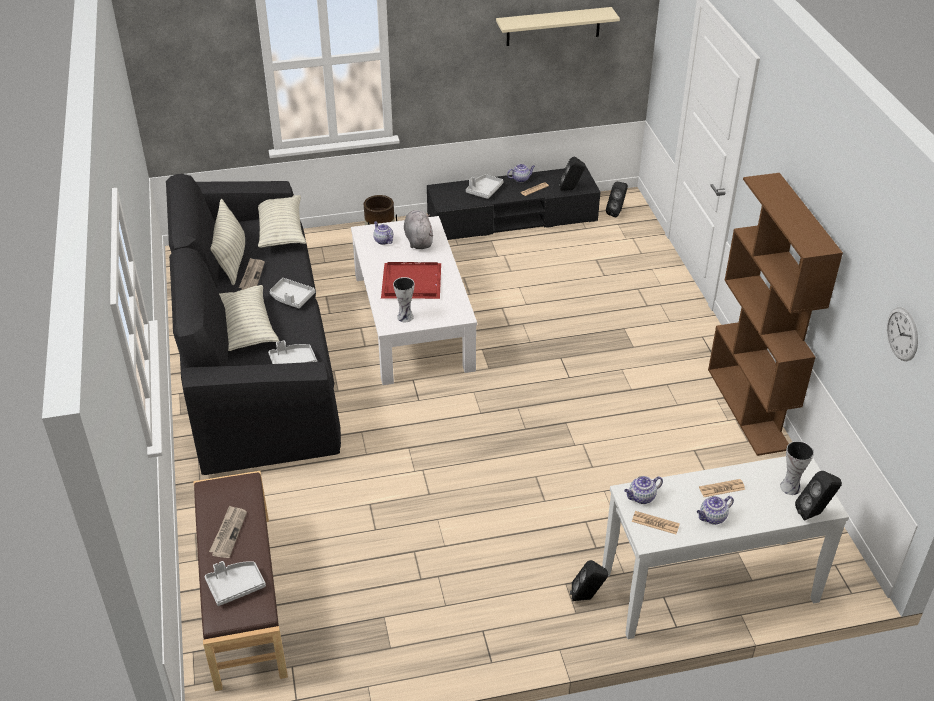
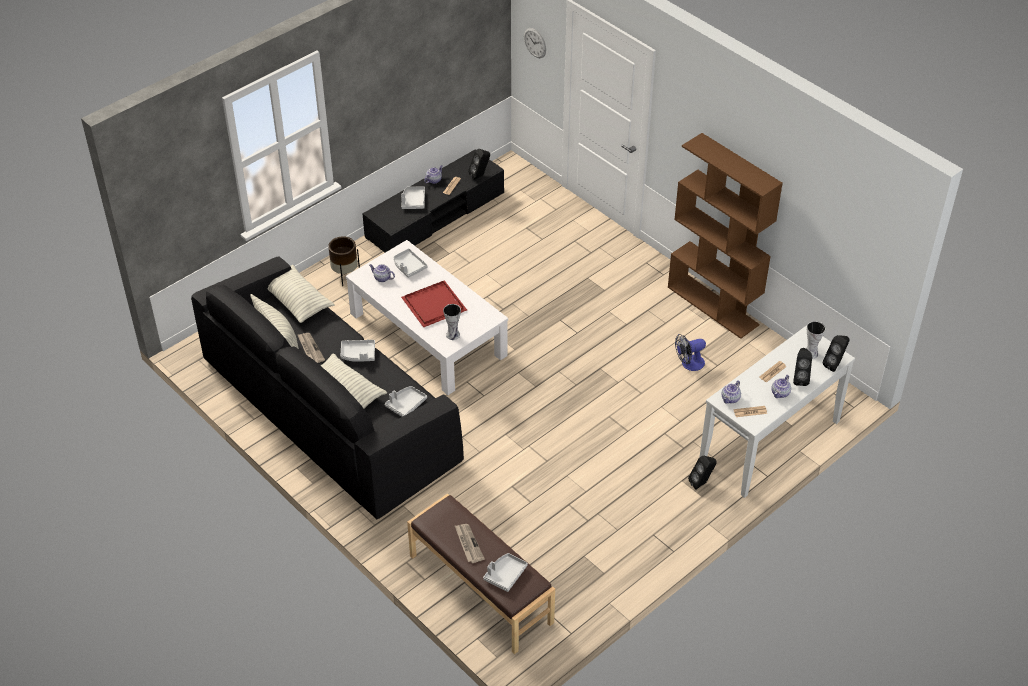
camera: 30 degrees left, 5 degrees up
(418, 240) = (409, 266): grey plush toy -> grey tray
(553, 26) = (441, 50): beige shelf -> none
(617, 213) = (512, 180): black speaker -> black speaker (799, 378)
(672, 458) = (689, 364): none -> fan
(902, 334) = (849, 228): wall clock -> wall clock (535, 43)

